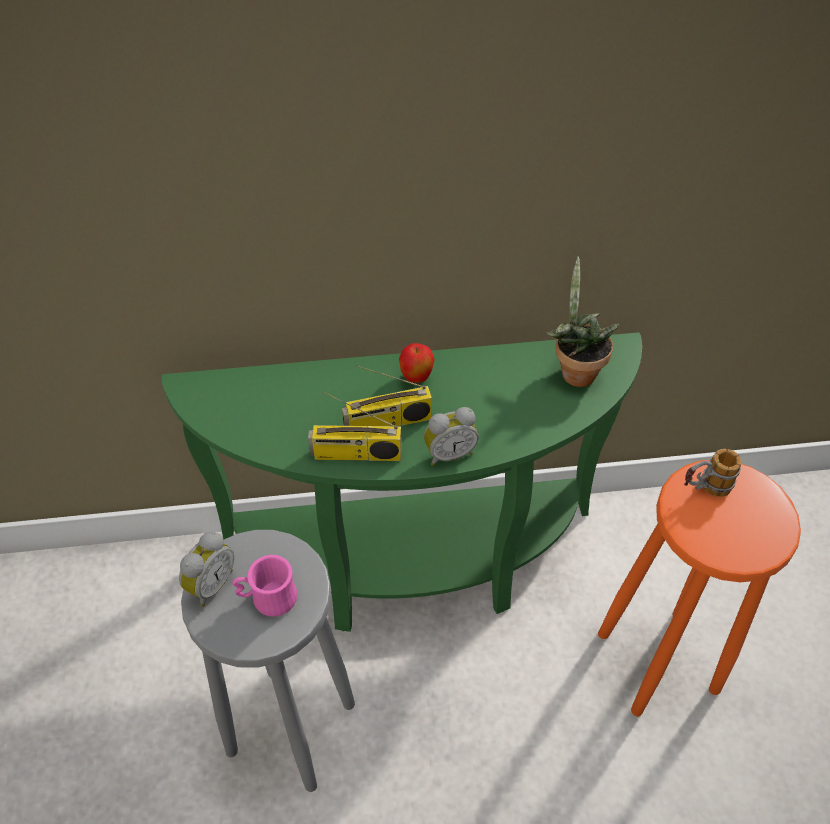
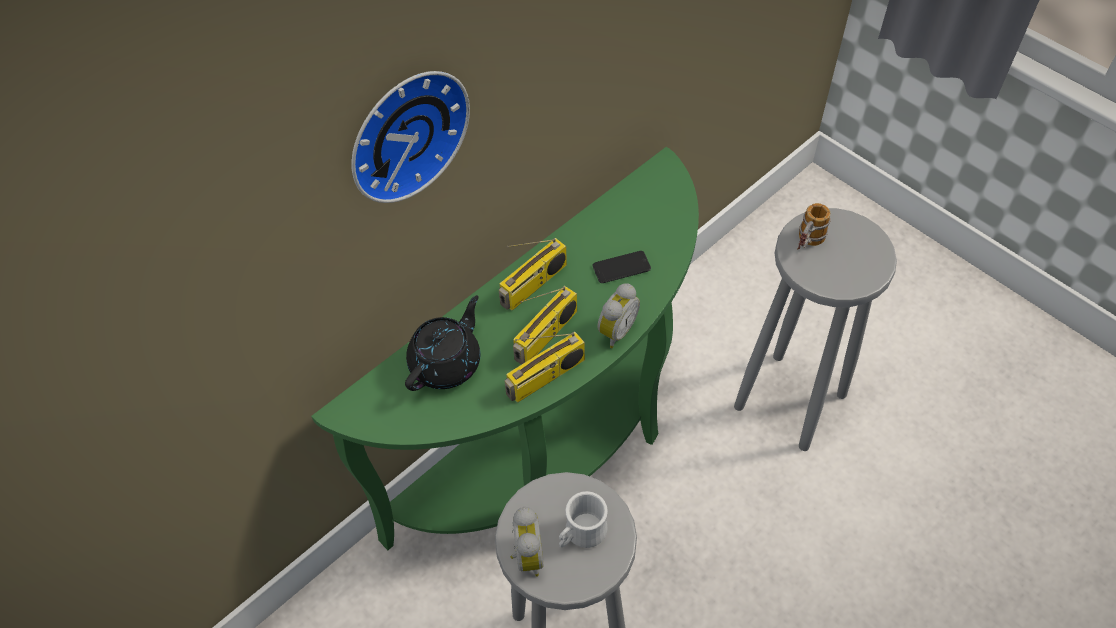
camera: 35 degrees left, 5 degrees up
(267, 598) = (581, 534): pink mug -> white mug
(292, 396) = (447, 363): none -> black teapot
(308, 144) = (404, 132): none -> wall clock
(416, 378) = (534, 285): apple -> radio
(503, 407) = (621, 267): none -> phone
(574, 371) = (647, 206): potted plant -> none
(657, 659) = (789, 399): orange stool -> grey stool

